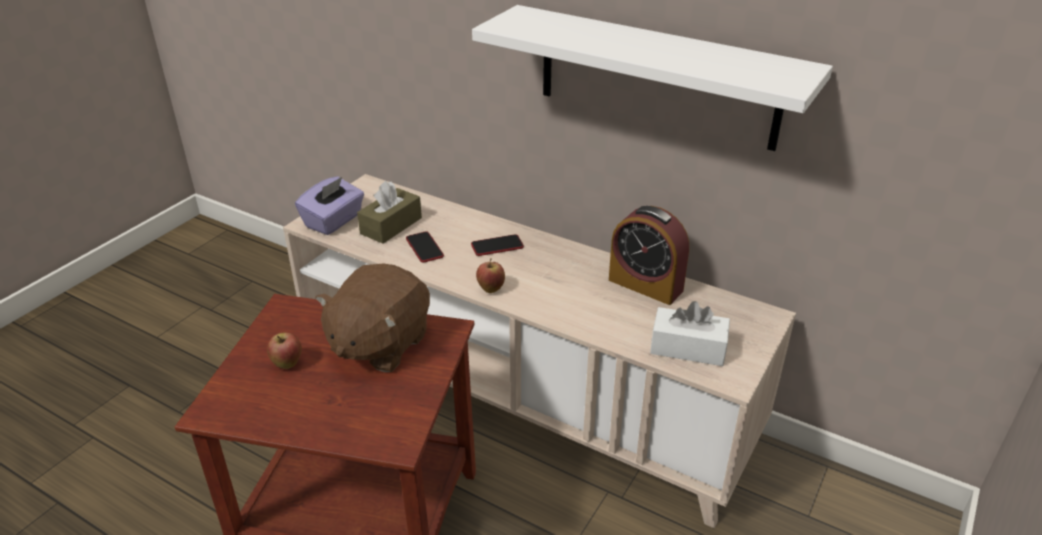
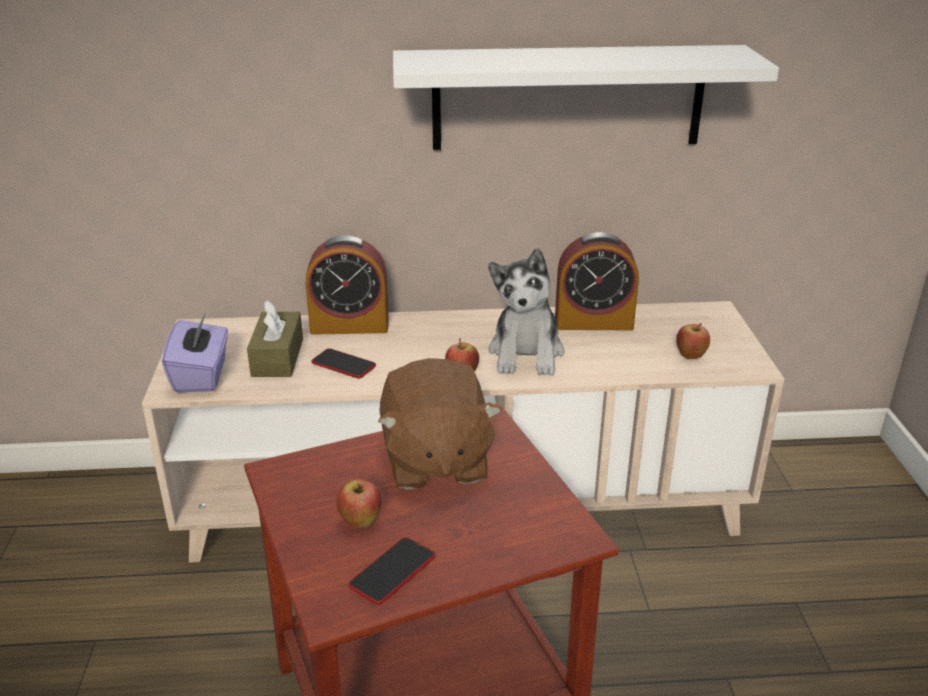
camera: 35 degrees left, 5 degrees down
(463, 219) = (349, 325): none -> alarm clock
(497, 246) = (417, 337): phone -> phone (392, 571)
(559, 290) = (526, 353): none -> plush toy
(688, 348) = (690, 357): white tissue box -> apple

